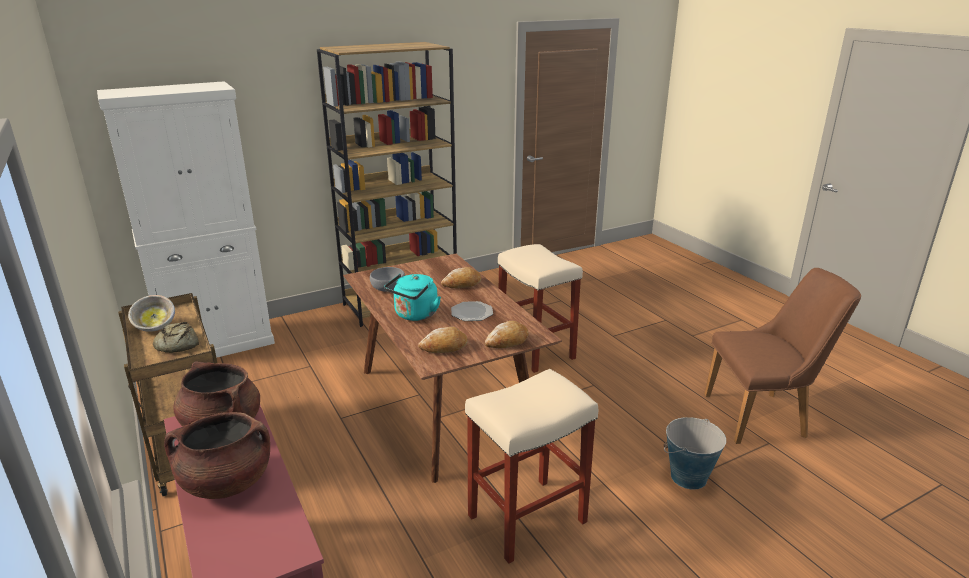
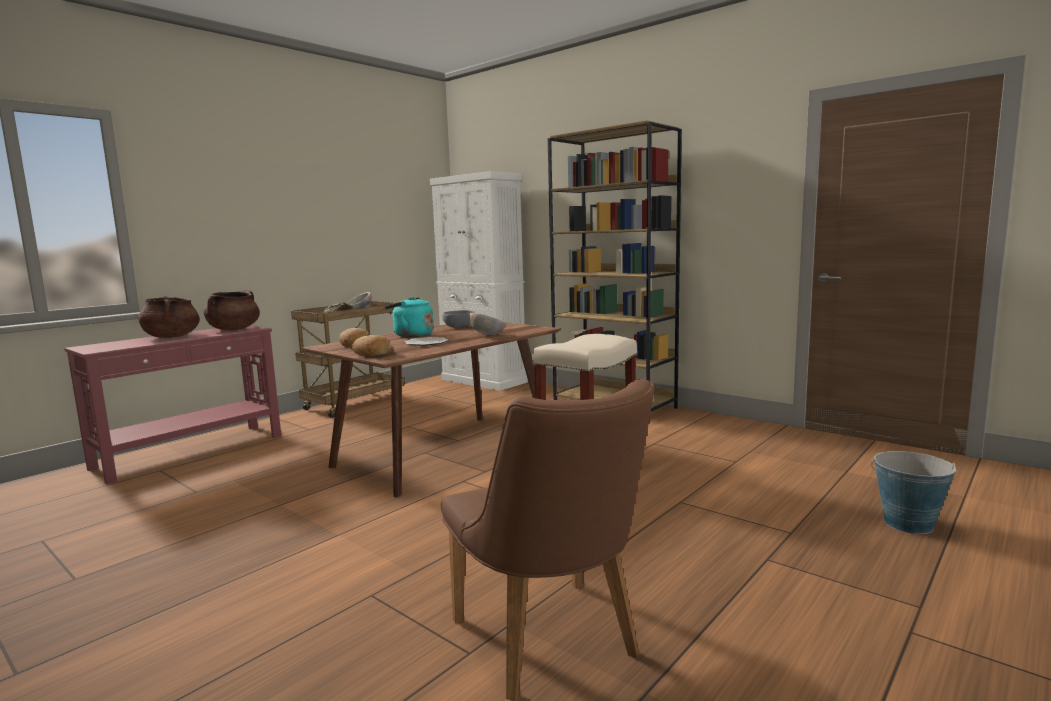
camera: 70 degrees right, 15 degrees down
(462, 284) = (487, 335): bread -> bowl
(526, 520) = (278, 507): beige stool -> none
(688, 477) = (359, 585): bucket -> bucket (907, 523)

